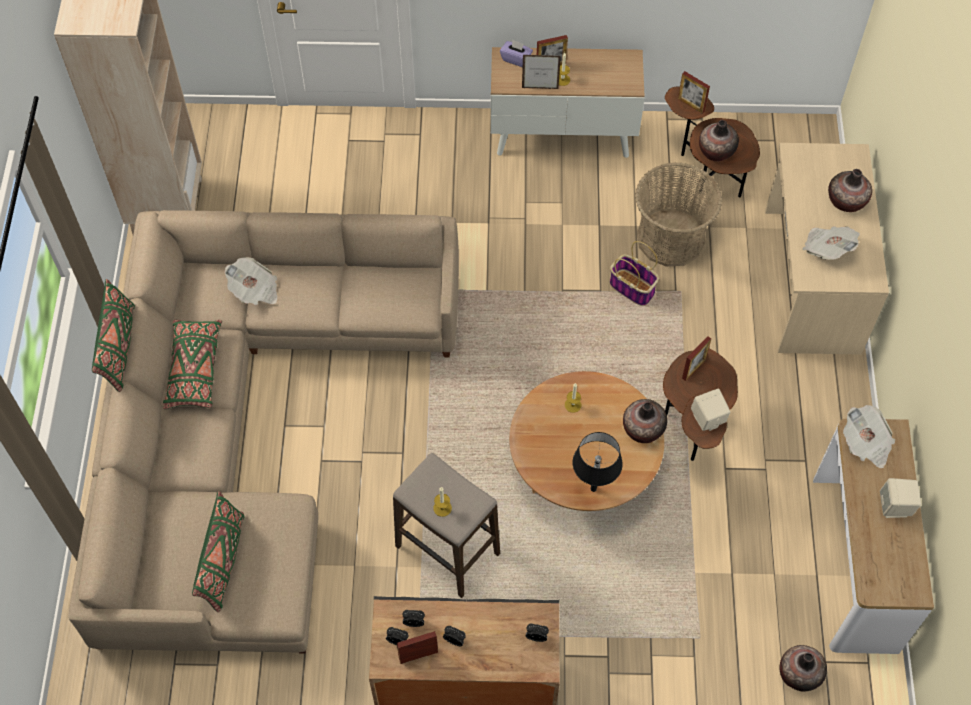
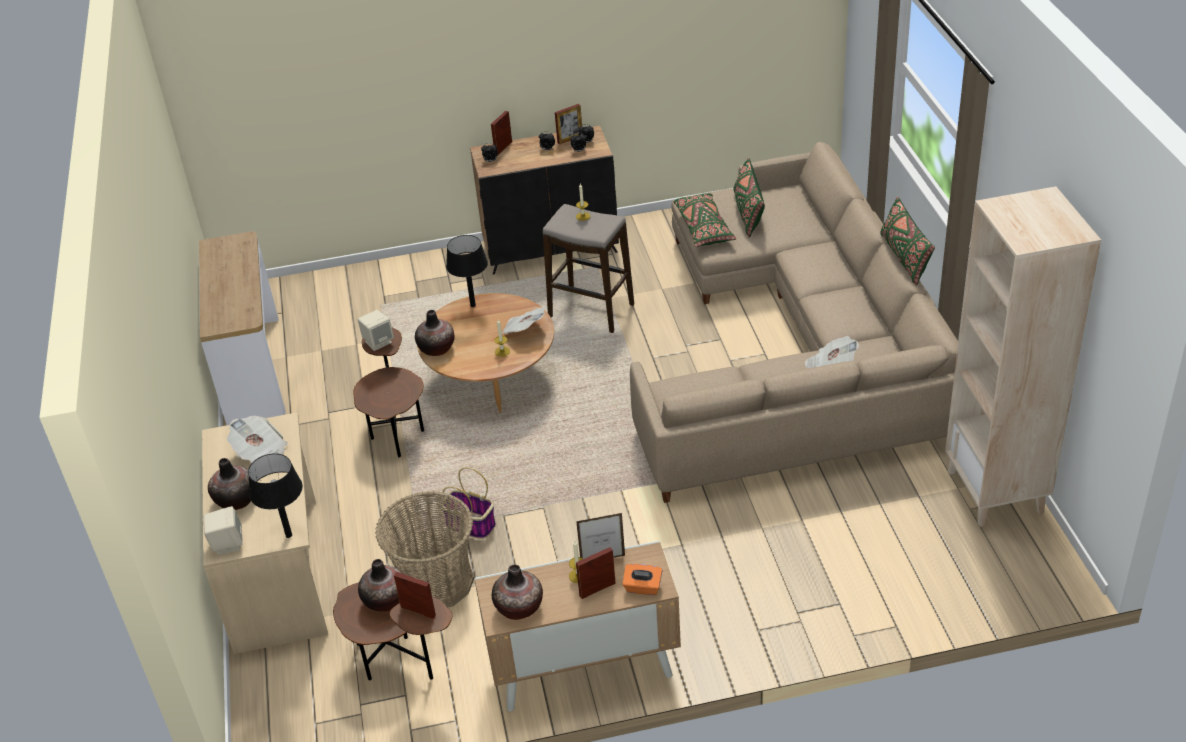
camera: 170 degrees right, 20 degrees down
(194, 369) = (846, 306): green pillow -> green pillow (703, 228)
(516, 59) = (642, 588): purple tissue box -> orange tissue box
(693, 369) = (395, 400): picture frame -> picture frame (503, 148)
(796, 154) = (289, 535): none -> black table lamp
(799, 674) = (302, 303): vase -> vase (519, 608)
(866, 444) = (239, 315): newspaper -> newspaper (524, 330)
(895, 506) = (220, 284): beige speaker -> beige speaker (227, 544)

